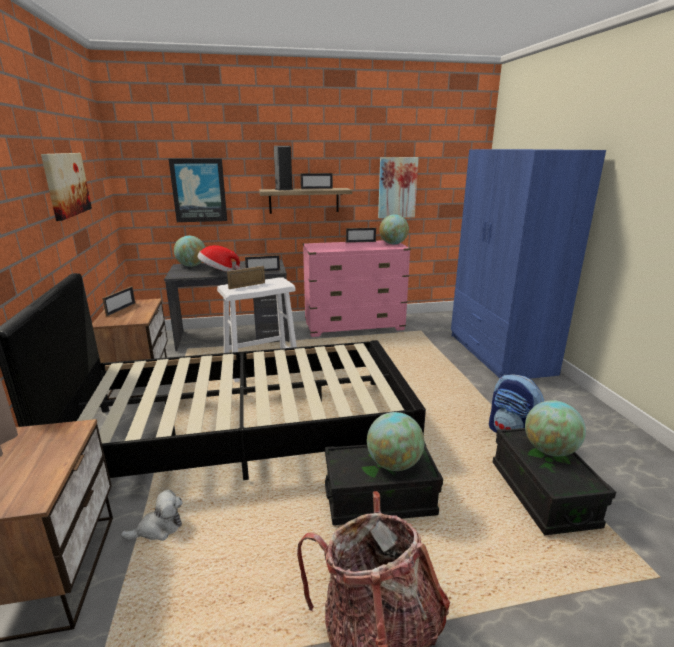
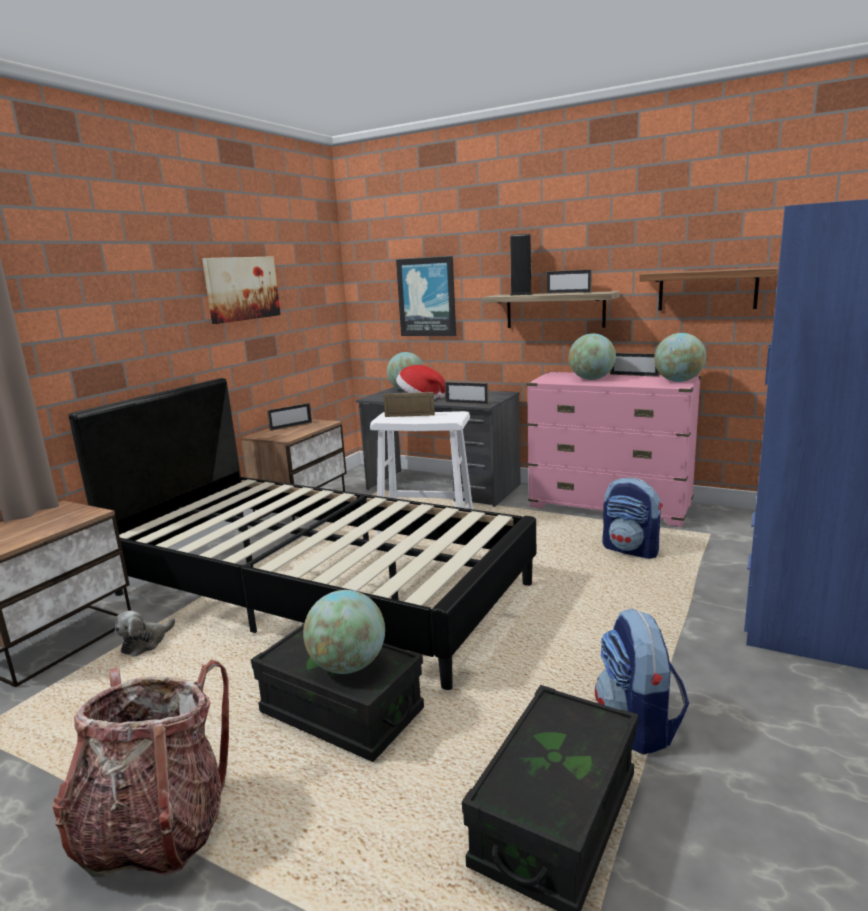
camera: 40 degrees right, 5 degrees down
(159, 528) = (146, 643): plush toy -> plush toy turned 105 degrees clockwise
(397, 188) = (707, 290): picture -> shelf
(397, 349) = (631, 550): none -> backpack
(549, 450) = (578, 746): globe -> globe (591, 379)

